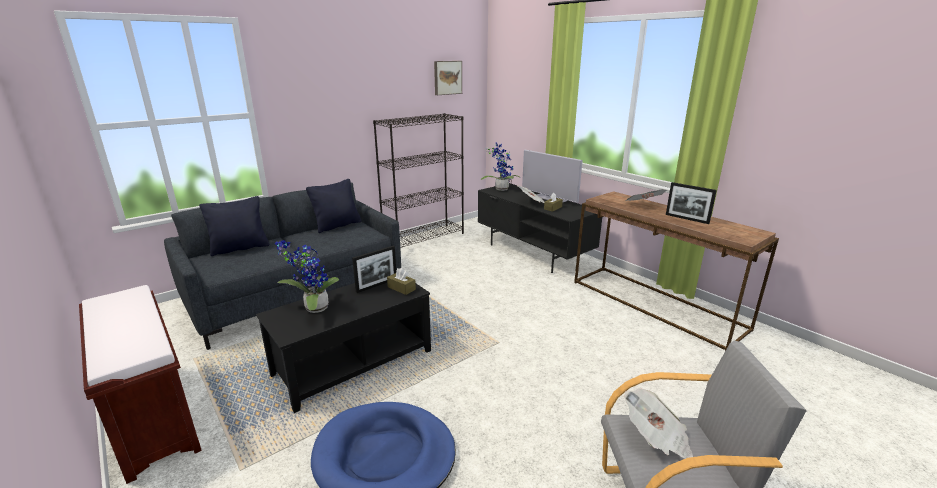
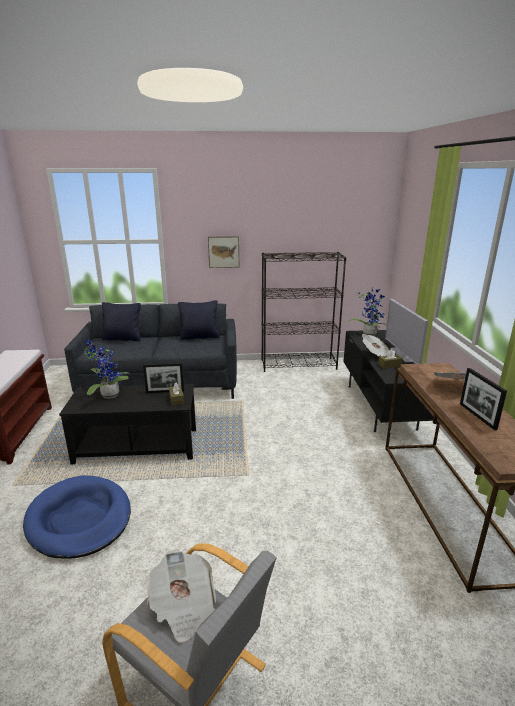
camera: 35 degrees right, 0 degrees up
(447, 77) = (346, 218): picture -> picture (223, 251)

